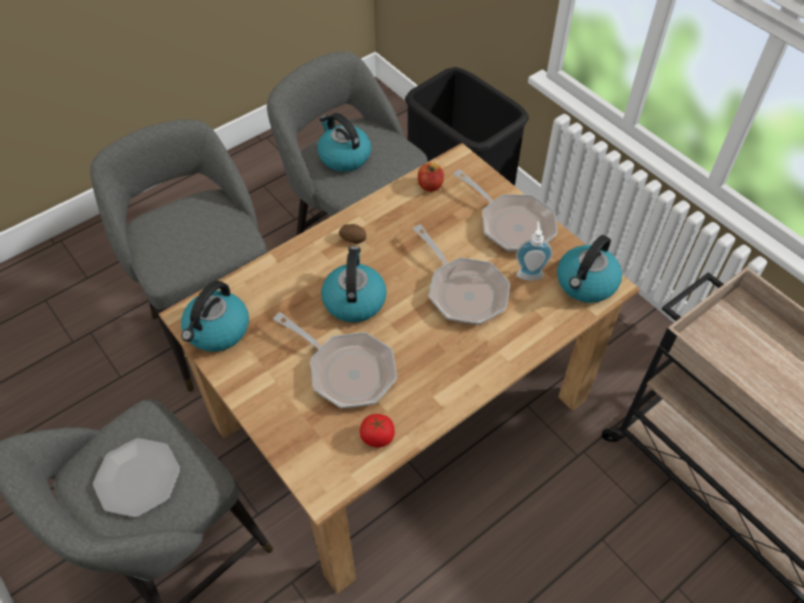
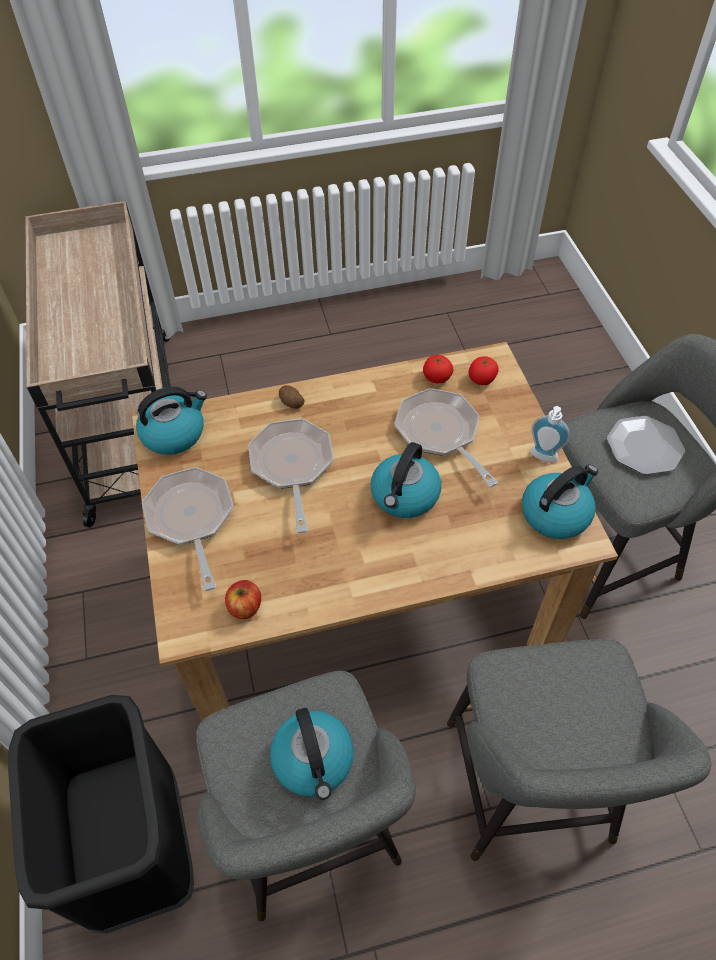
camera: 155 degrees left, 0 degrees up
(328, 454) = (482, 379): none -> tomato
(353, 238) = (373, 568): potato -> potato (291, 403)
(529, 273) = (217, 462): soap dispenser -> soap dispenser (542, 458)

